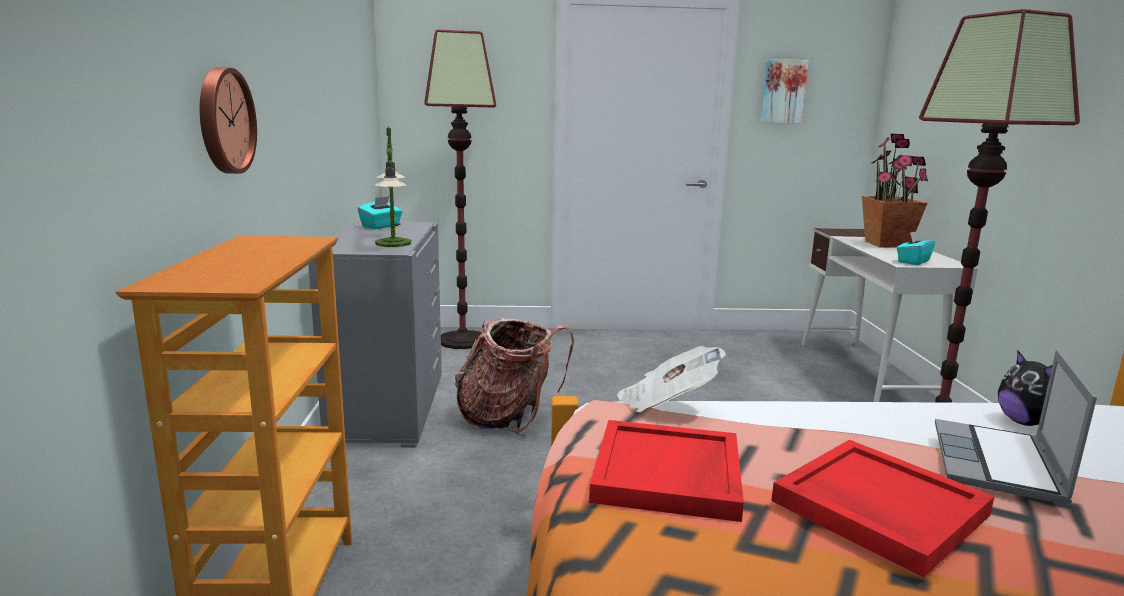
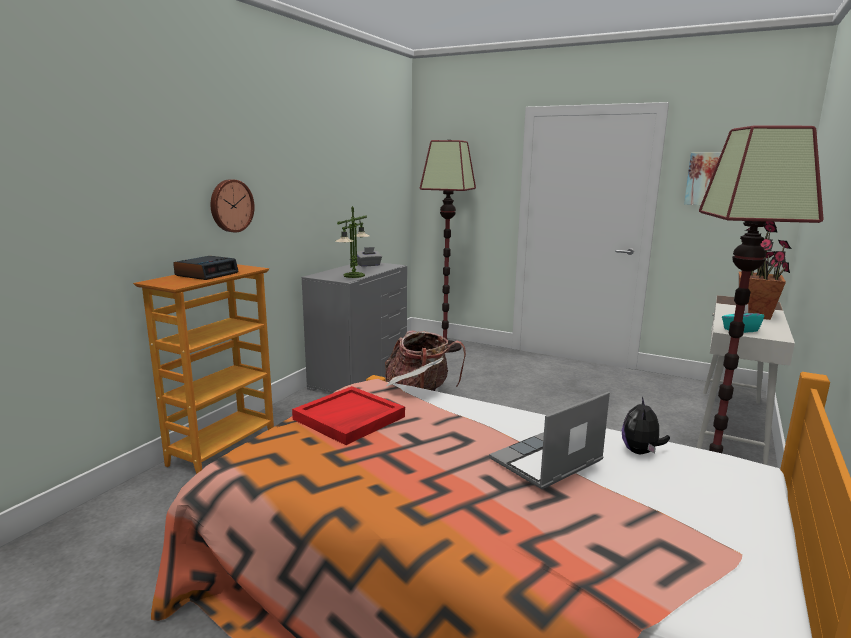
camera: 30 degrees right, 0 degrees up
(245, 257) = (207, 274): none -> alarm clock
(381, 226) = (369, 265): turquoise tissue box -> grey tissue box
(877, 508) = (422, 458): red tray -> none

